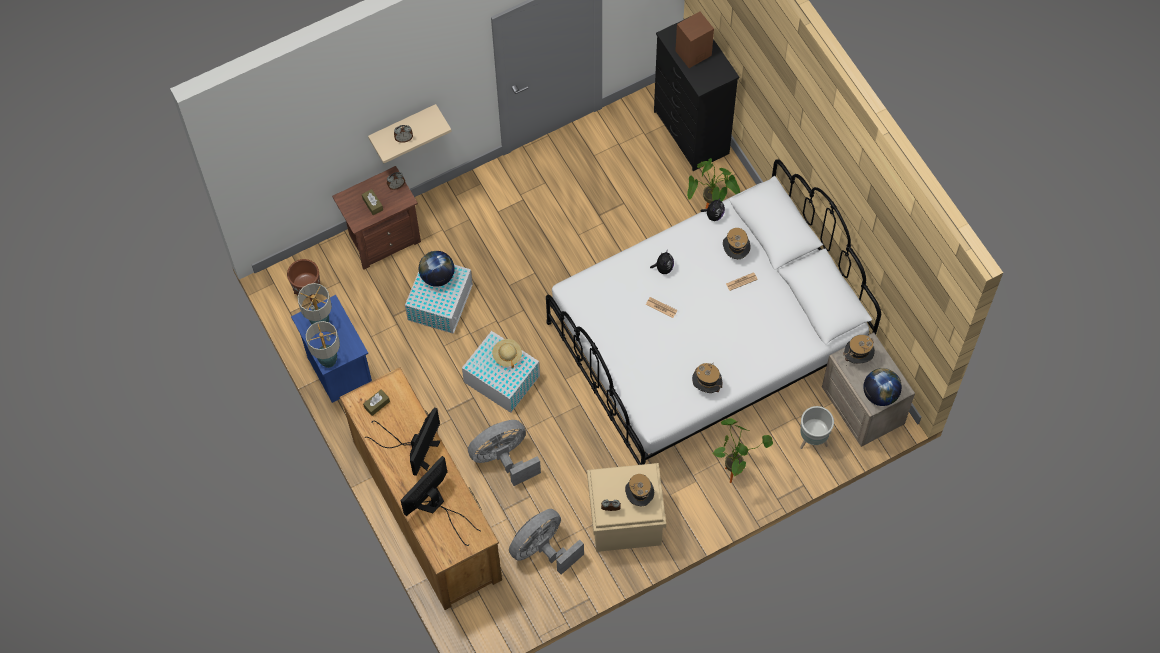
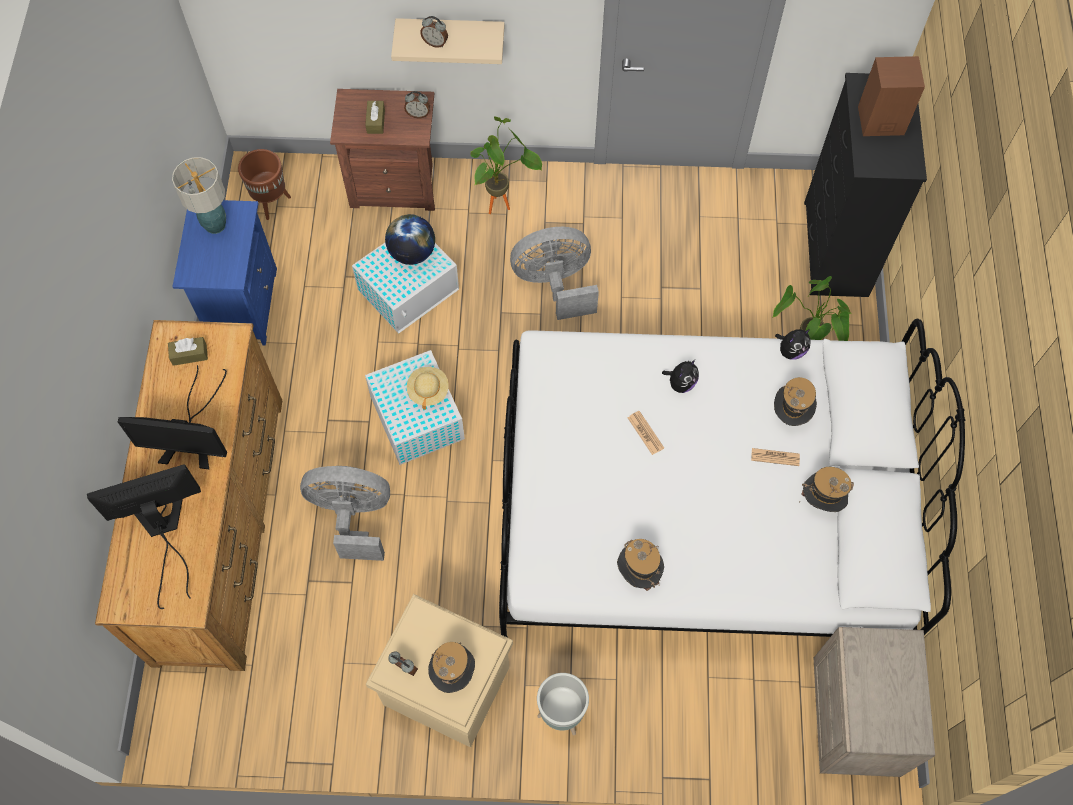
camera: 30 degrees right, 0 degrees up
(328, 360) = (191, 273): table lamp -> none
(414, 448) = (192, 437): monitor -> monitor turned 45 degrees clockwise
(543, 549) = (321, 661): grey fan -> grey fan (555, 285)
(734, 470) = (629, 702): potted plant -> potted plant (503, 204)
(813, 440) = (759, 724): grey planter -> grey planter (561, 715)
(857, 358) = (877, 654): hat -> hat (821, 500)
(880, 394) = (881, 727): globe -> none

